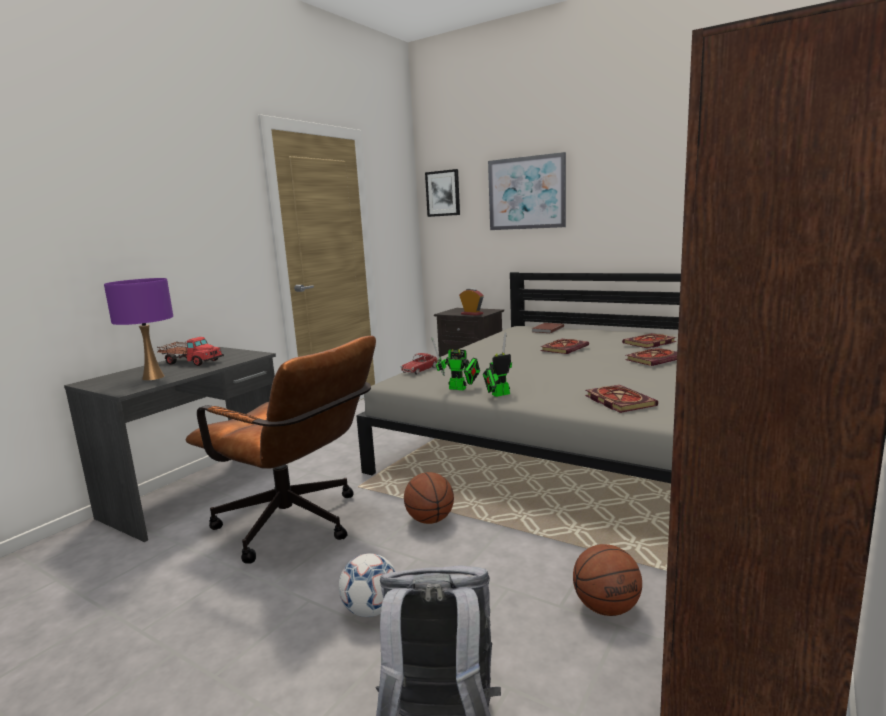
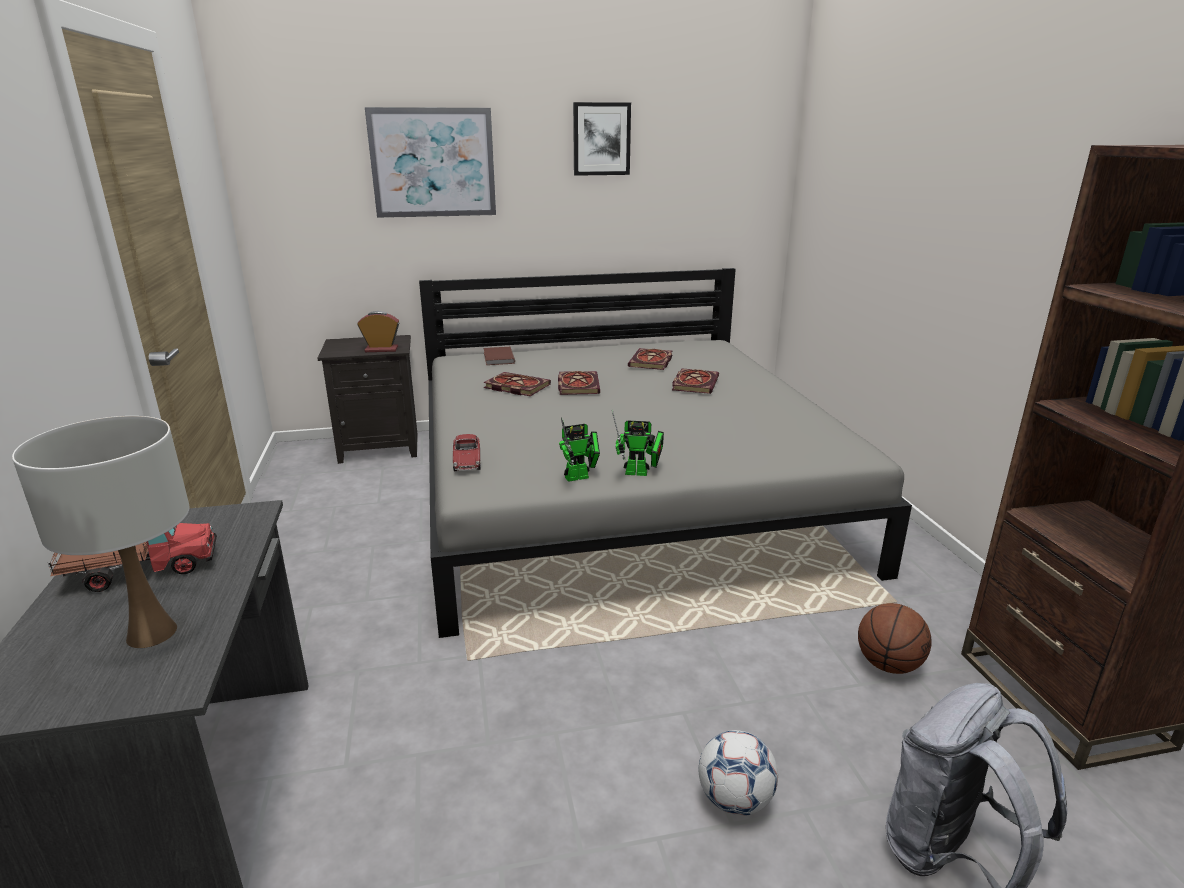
camera: 45 degrees left, 10 degrees up
(153, 377) = (152, 633): purple table lamp -> white table lamp
(297, 526) = (479, 758): brown office chair -> none
(429, 520) = (623, 659): basketball -> none
(443, 193) = (278, 154): picture -> picture (601, 139)
(498, 395) = (640, 473): toy robot -> toy robot turned 105 degrees counterclockwise
(617, 401) = (761, 447): book -> book (515, 387)

